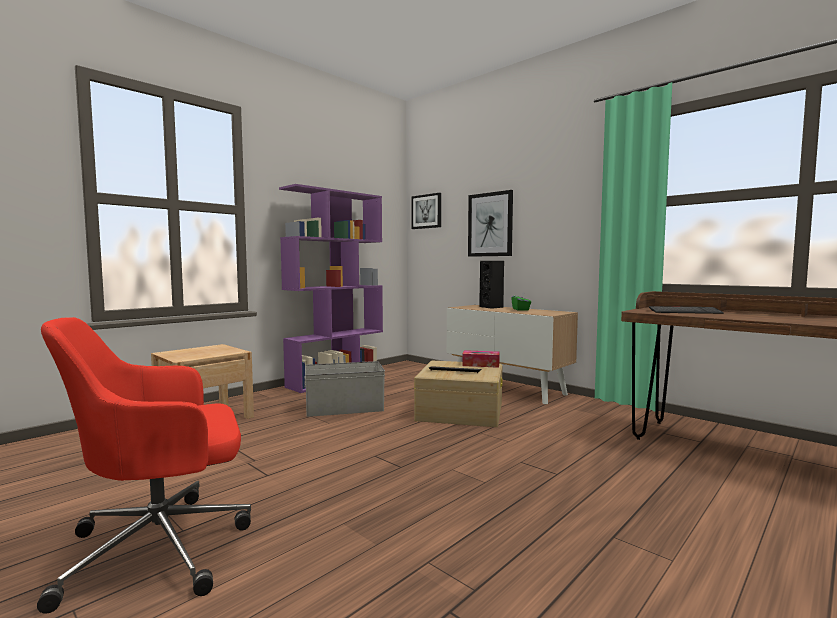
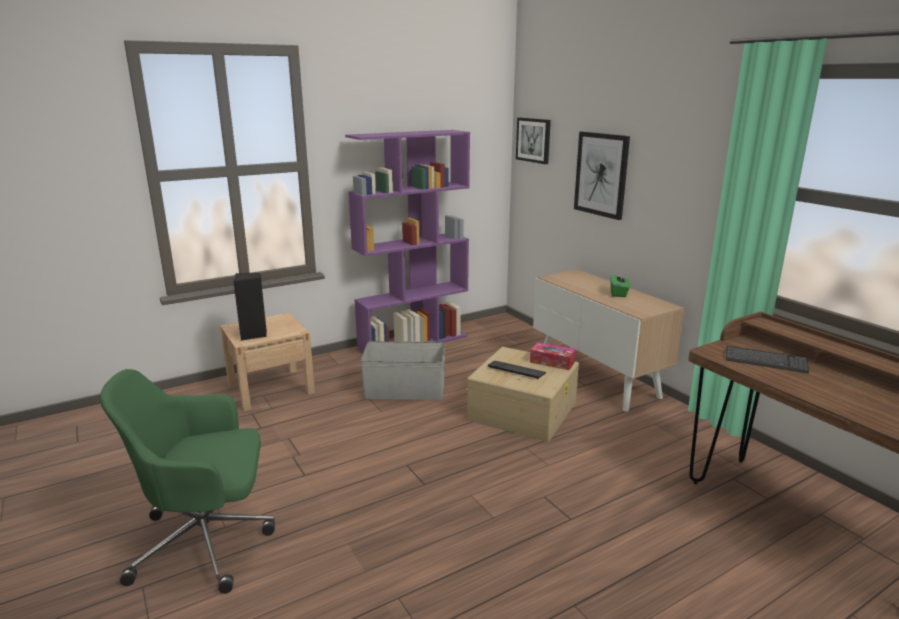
camera: 15 degrees right, 15 degrees up
(163, 547) = (208, 541): red office chair -> green office chair
(492, 307) = (590, 281): black speaker -> black speaker (253, 334)

